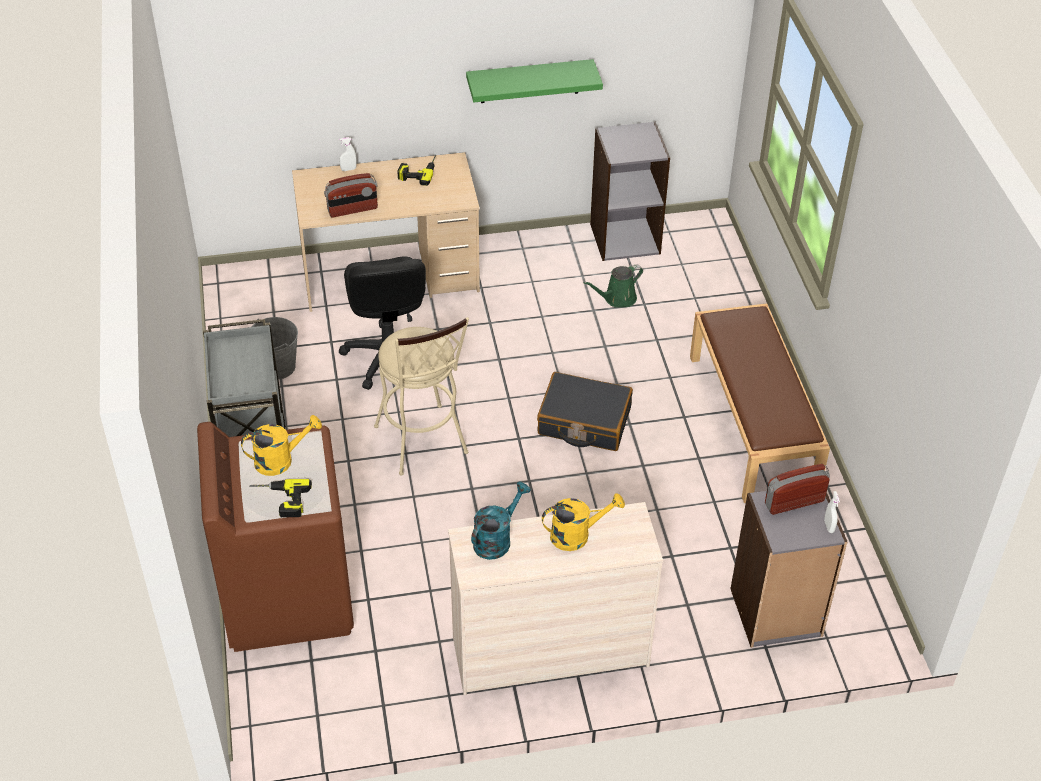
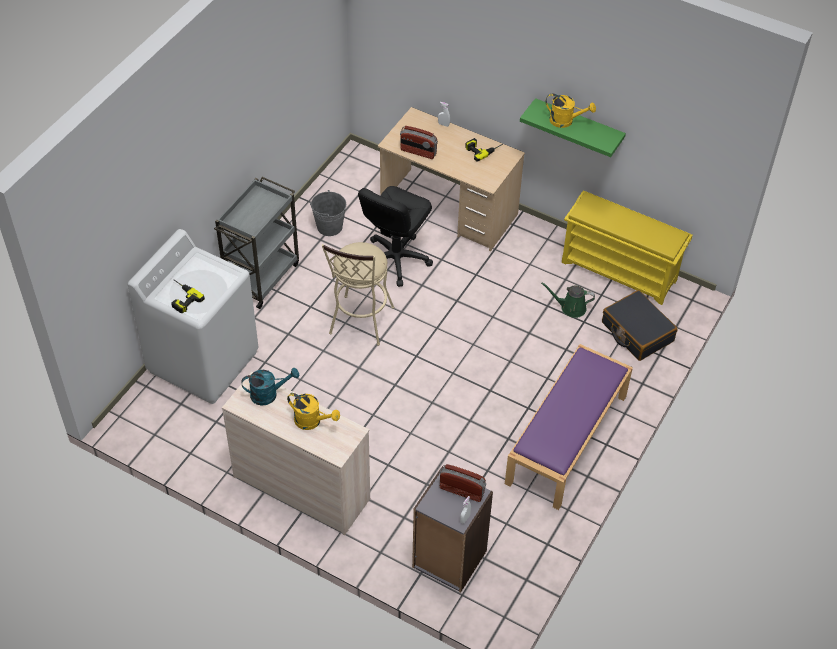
camera: 40 degrees right, 5 degrees up
(280, 460) = (205, 276): yellow watering can -> yellow watering can (565, 121)
(287, 596) = (204, 361): brown washing machine -> white washing machine
(584, 422) = (464, 371): black suitcase -> black suitcase (637, 332)
(625, 238) = (620, 271): grey bookcase -> yellow shoe rack
(753, 422) = (567, 440): brown bench -> purple bench

